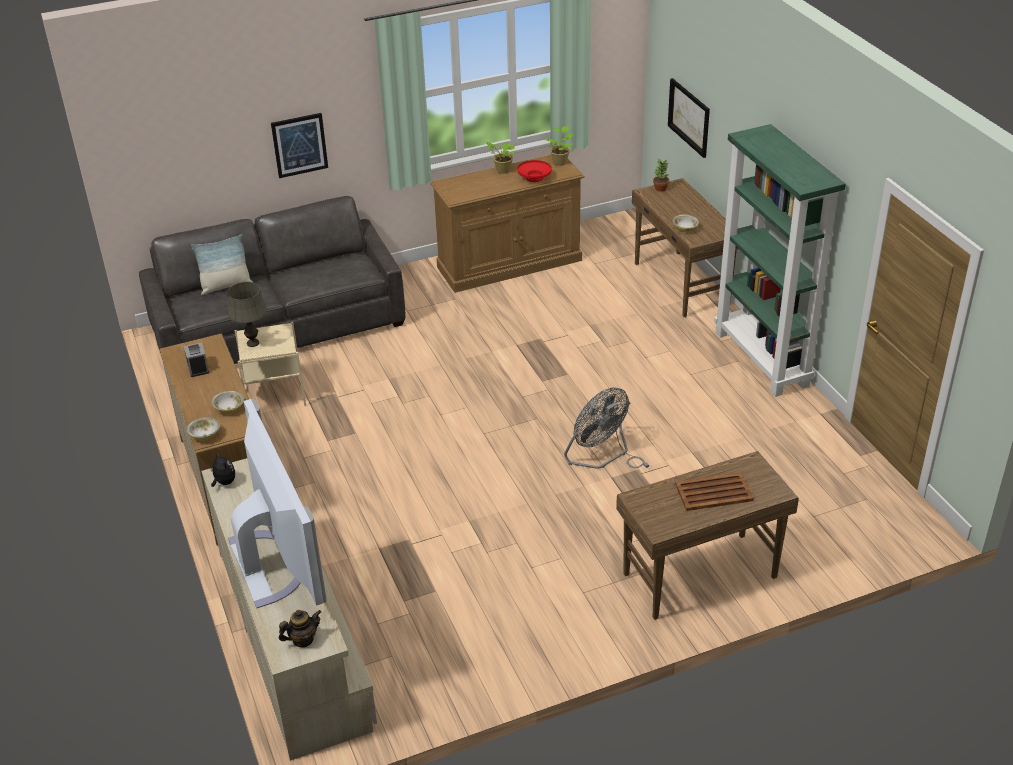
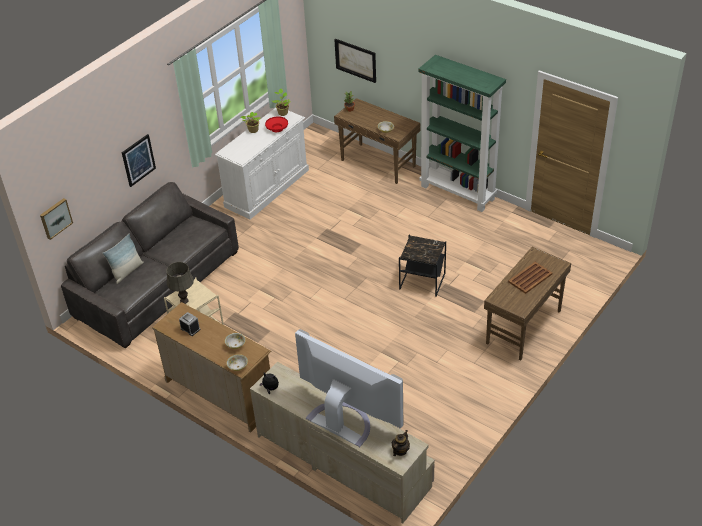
camera: 30 degrees left, 5 degrees up
(143, 175) = (55, 218): none -> picture
(510, 264) = (268, 188): brown cabinet -> white cabinet
(607, 454) = (422, 281): grey fan -> black side table

